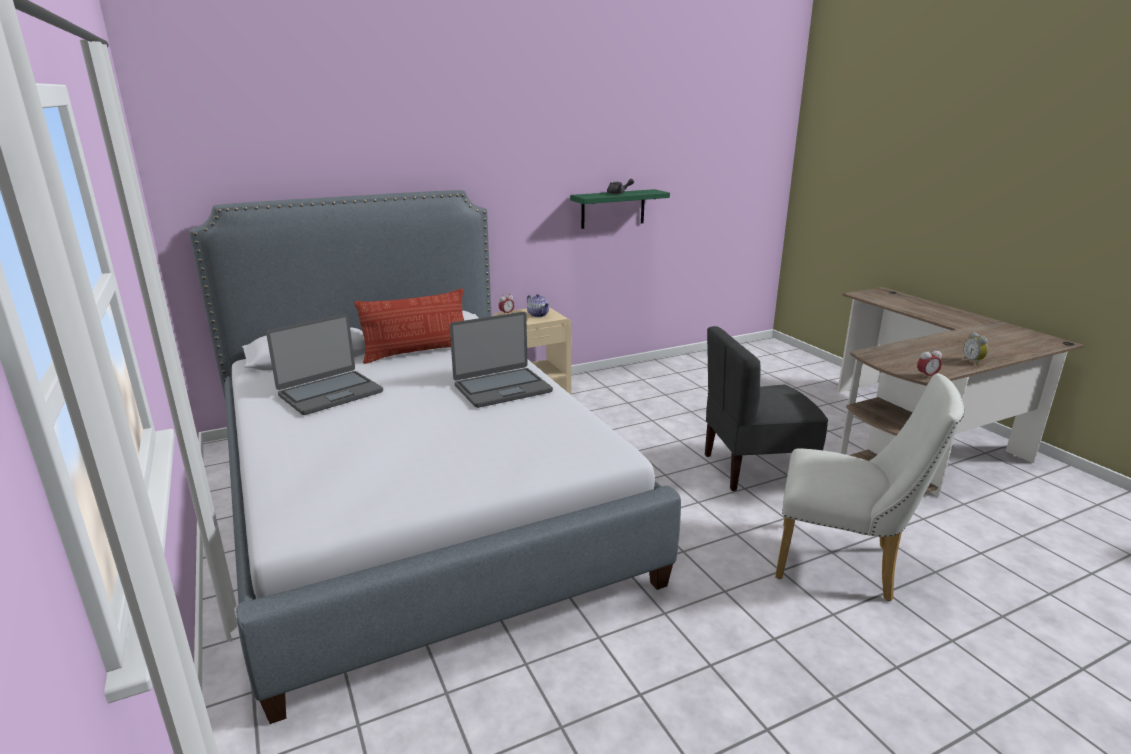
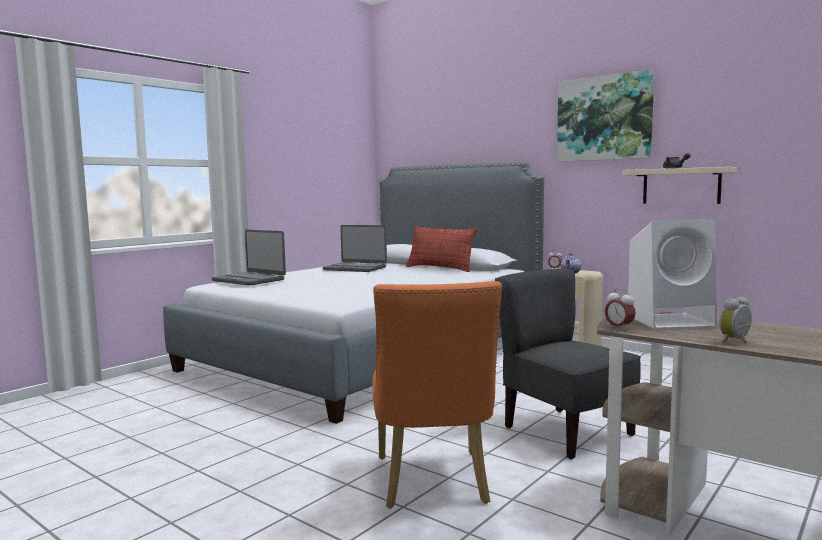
camera: 65 degrees right, 15 degrees down
(502, 388) = (408, 282): laptop -> laptop (249, 280)
(540, 136) = (604, 118): none -> picture
(613, 209) = (681, 186): green shelf -> beige shelf
(844, 564) = (433, 484): white chair -> orange chair
(903, 357) = (672, 321): none -> white speaker

